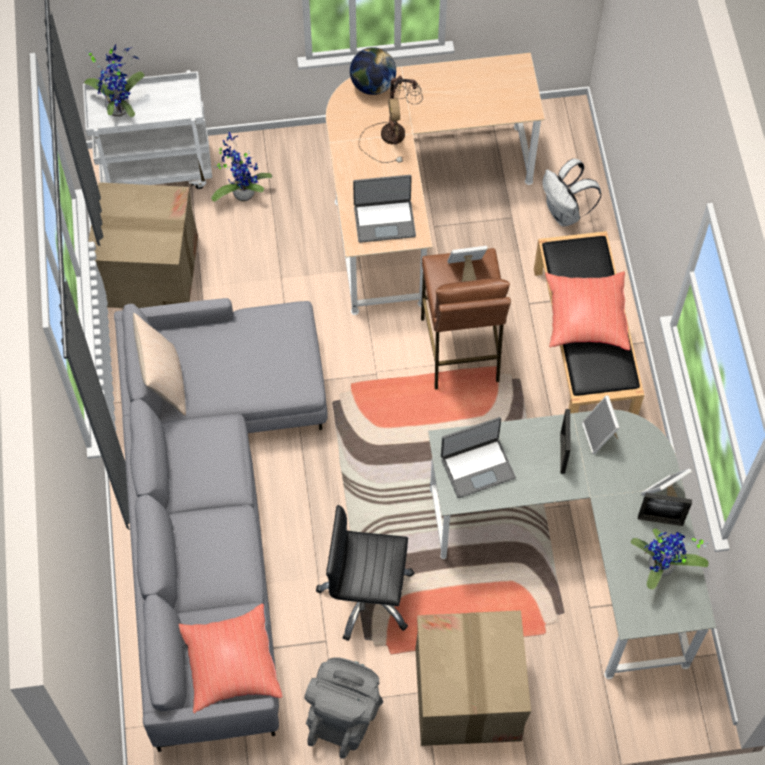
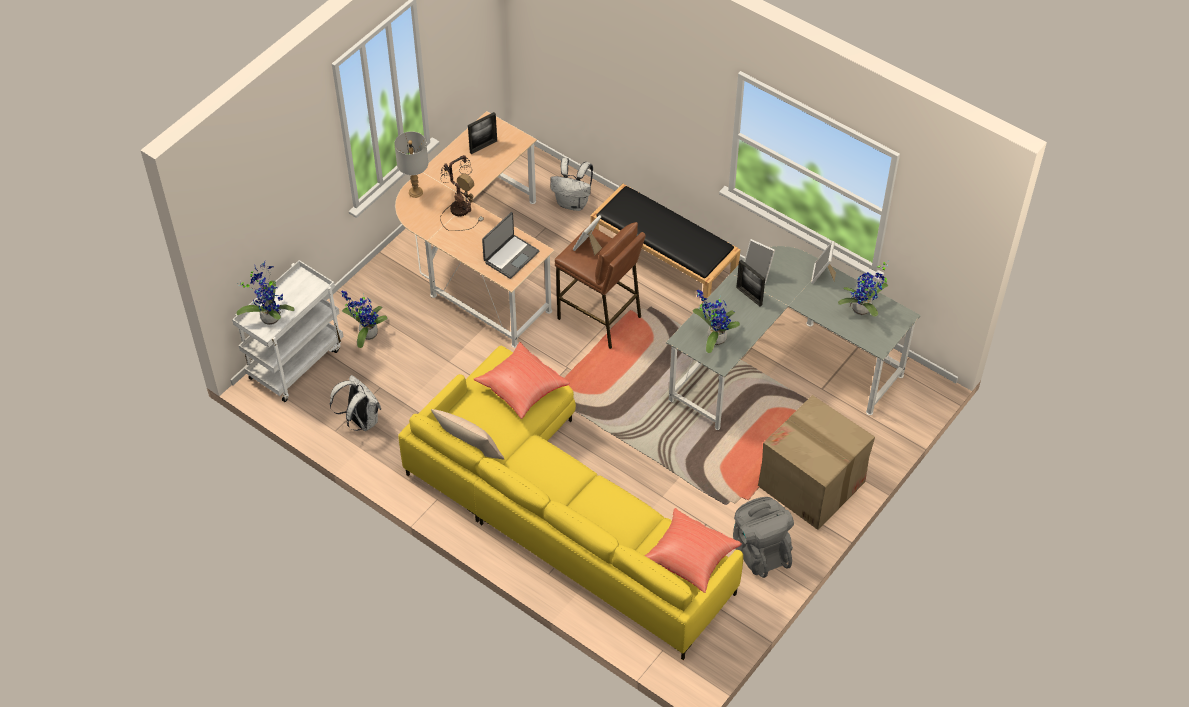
camera: 45 degrees left, 10 degrees down
(148, 270) = (360, 421): cardboard box -> white backpack
(214, 509) = (560, 512): grey sofa -> yellow sofa
(367, 596) = (700, 482): black office chair -> none
(372, 85) = (415, 192): globe -> grey table lamp
(477, 467) = (714, 338): laptop -> potted plant
(585, 319) = (667, 234): red pillow -> red pillow (521, 389)
(660, 520) = (835, 288): picture frame -> picture frame (483, 146)

